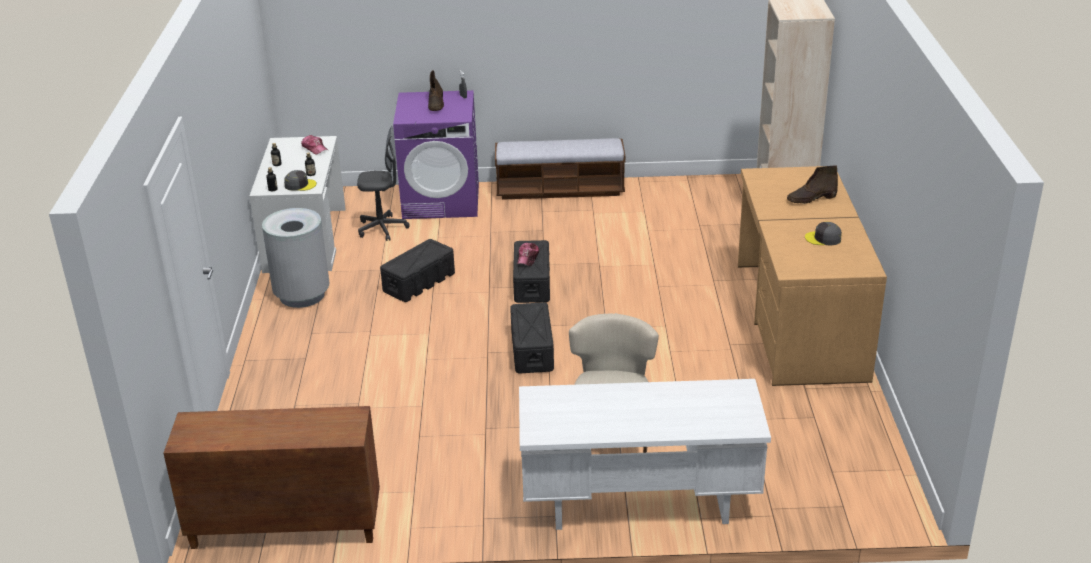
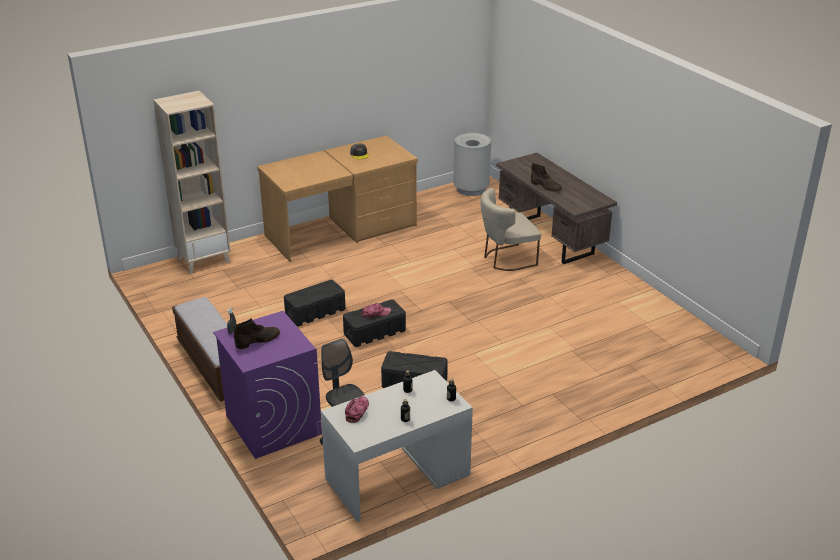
camera: 120 degrees left, 0 degrees up
(284, 527) = (692, 330): brown cabinet -> none
(300, 185) = (431, 387): grey cap -> none
(302, 295) = (481, 434): grey trash can -> grey trash can (471, 189)
(532, 351) = (455, 307): black storage box -> black storage box (315, 312)
(638, 504) = (551, 239): white desk -> brown desk
(811, 199) = (311, 165): brown boot -> brown boot (546, 186)

